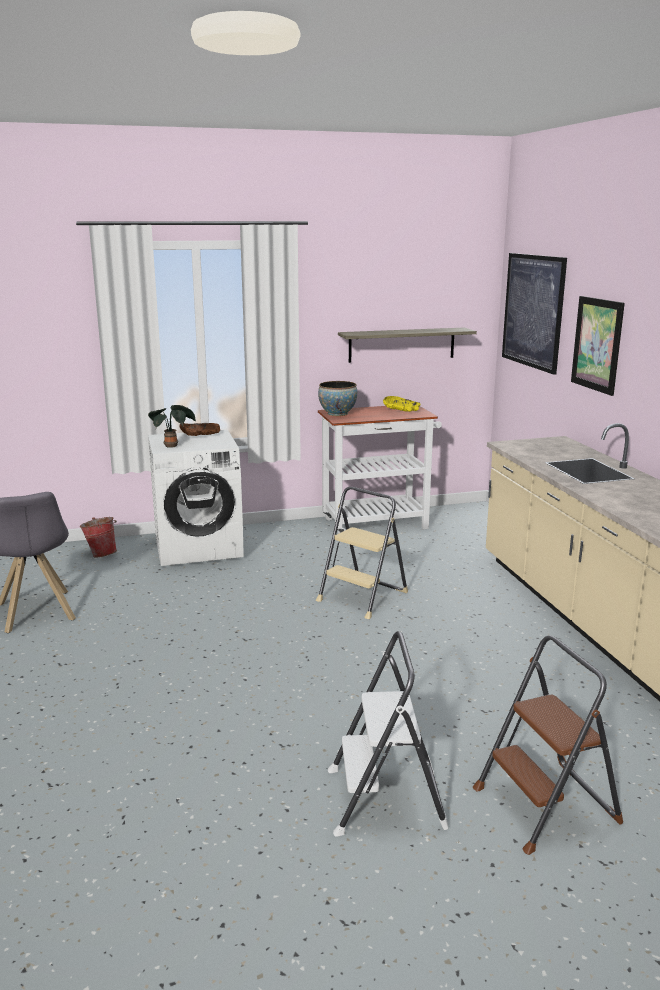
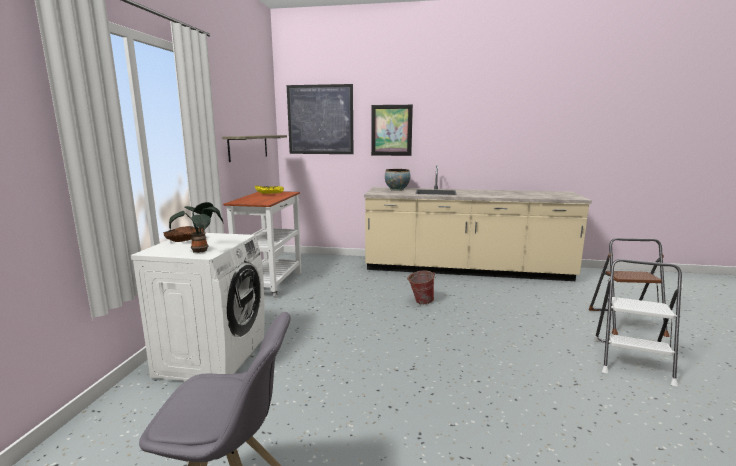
camera: 65 degrees left, 5 degrees down
(101, 554) = (123, 424): bucket -> bucket (420, 302)
(337, 414) = (246, 202): bowl -> bowl (397, 189)
(365, 595) = (377, 311): beige step ladder -> none

